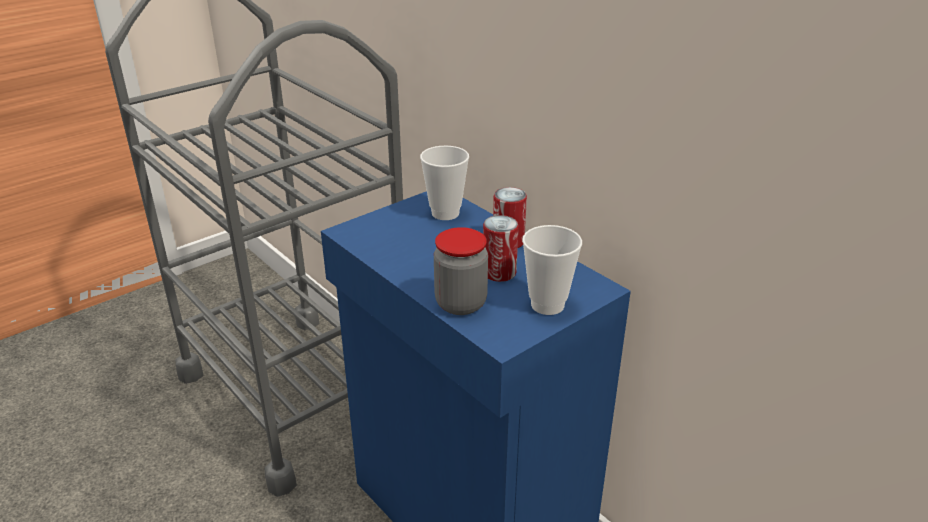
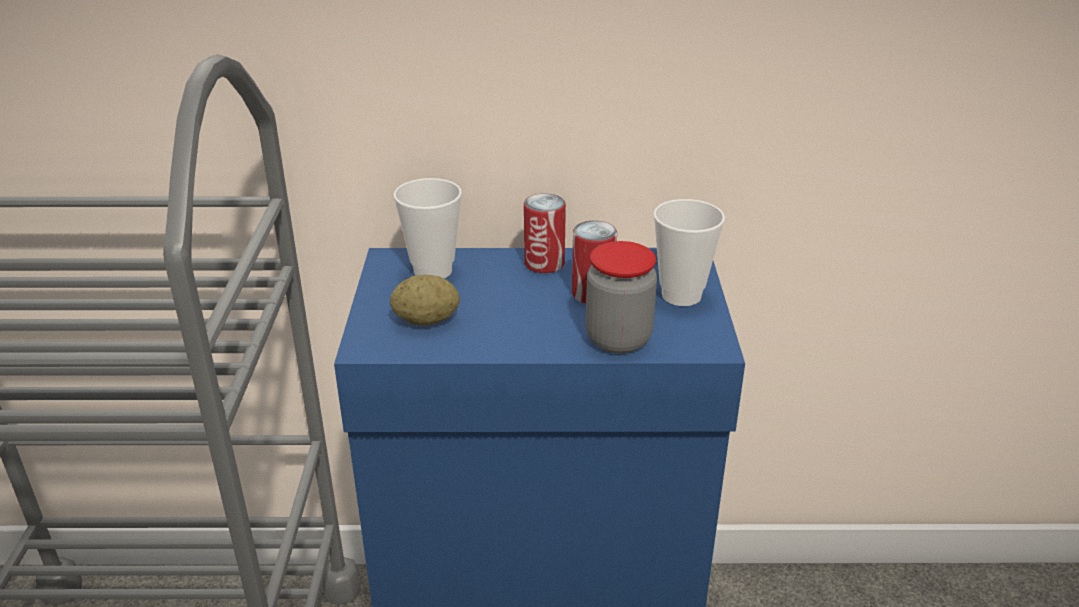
camera: 50 degrees left, 0 degrees up
(393, 235) = (426, 321): none -> potato

